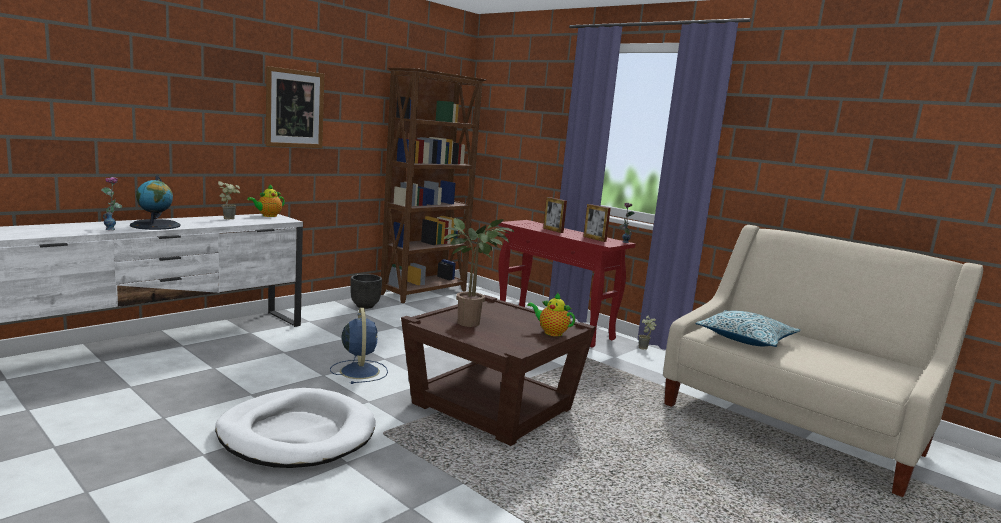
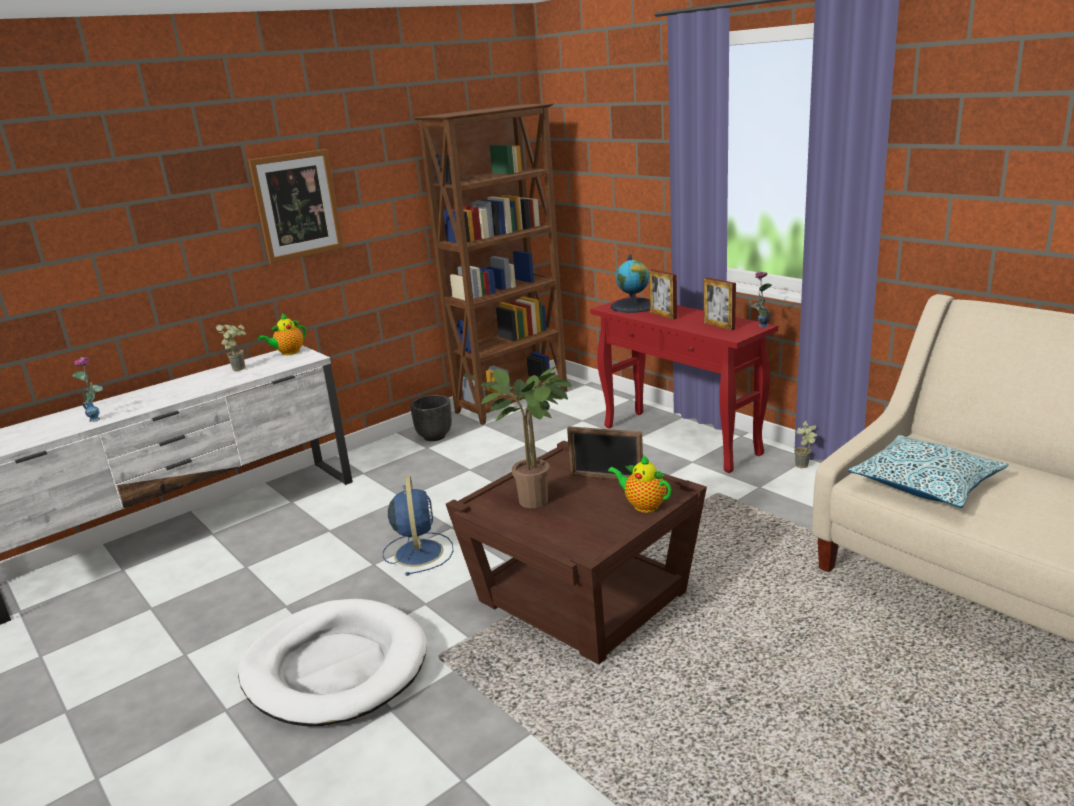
camera: 10 degrees right, 10 degrees up
(155, 225) = (149, 400): globe -> globe (633, 306)
(520, 317) = (606, 478): none -> picture frame

